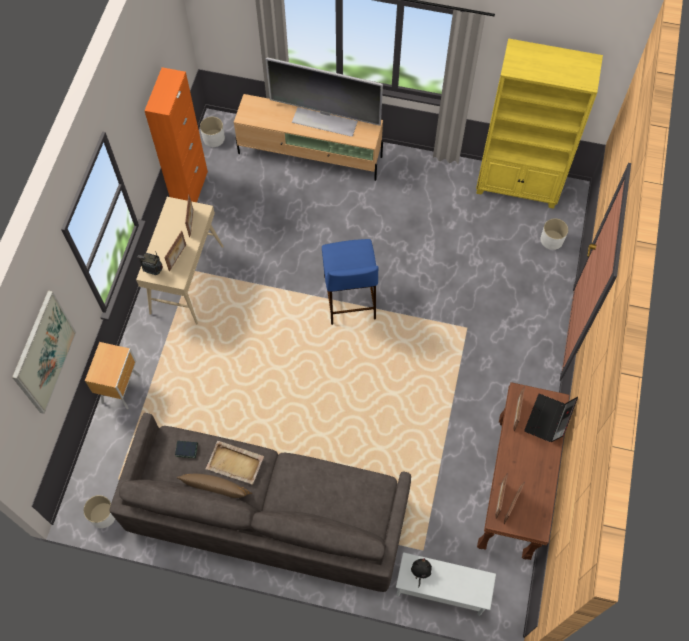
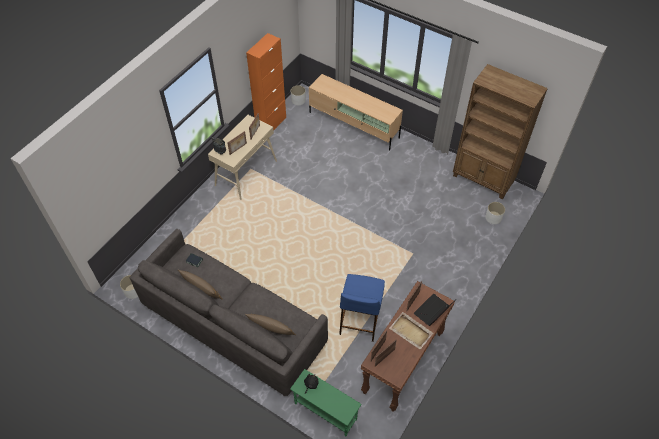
camera: 20 degrees right, 10 degrees down
(44, 353) = (124, 162): picture -> none
(122, 388) = (178, 222): brown nightstand -> none
(235, 463) = (220, 278): beige tray -> beige tray (411, 331)
(325, 121) = (365, 101): television -> none
(337, 514) = (271, 330): none -> brown pillow
(349, 296) = (343, 212): blue stool -> blue stool (360, 318)
(440, 592) = (325, 412): white side table -> green side table
(518, 186) = (483, 179): yellow bookcase -> brown bookcase

